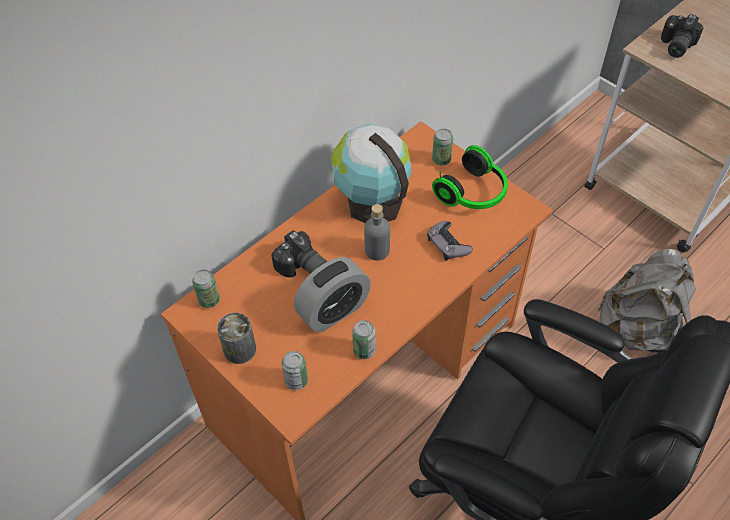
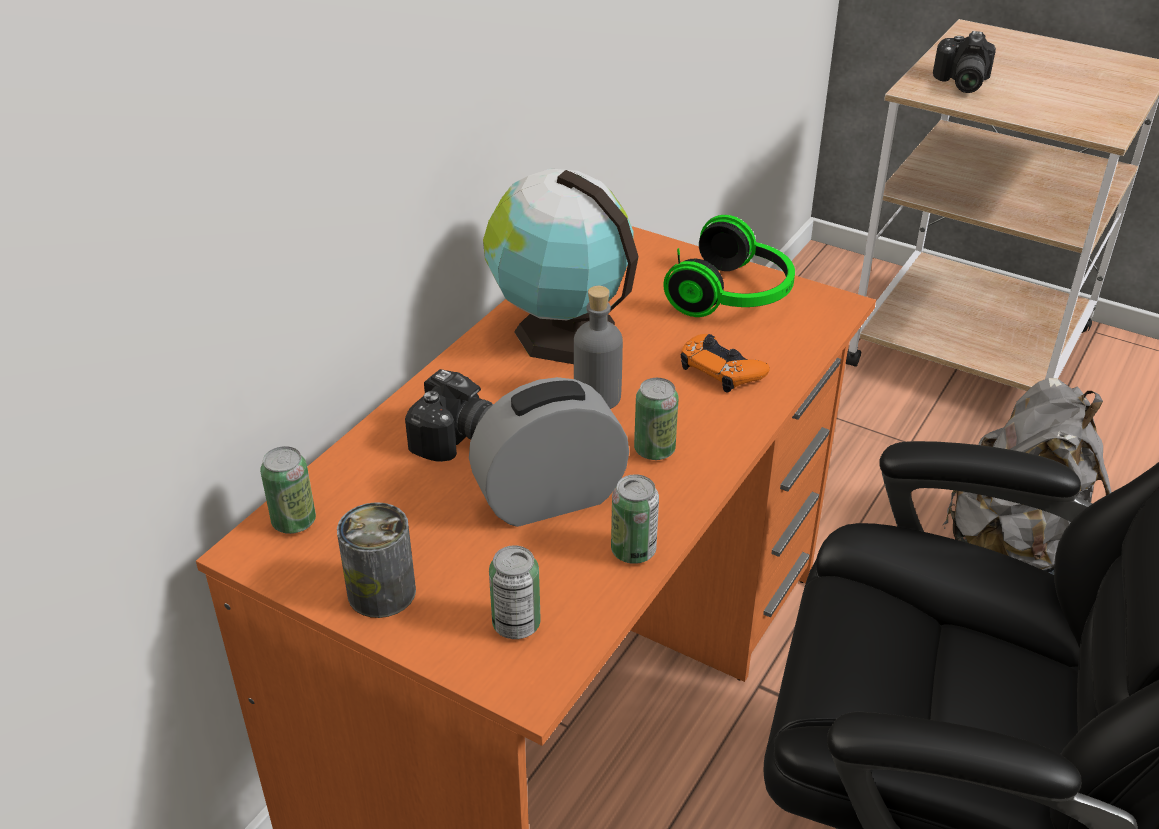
camera: 15 degrees left, 15 degrees down
(333, 311) = (550, 498): alarm clock -> alarm clock turned 150 degrees counterclockwise
(441, 160) = (659, 260): can -> can (654, 450)
(448, 244) = (721, 369): grey game controller -> orange game controller

